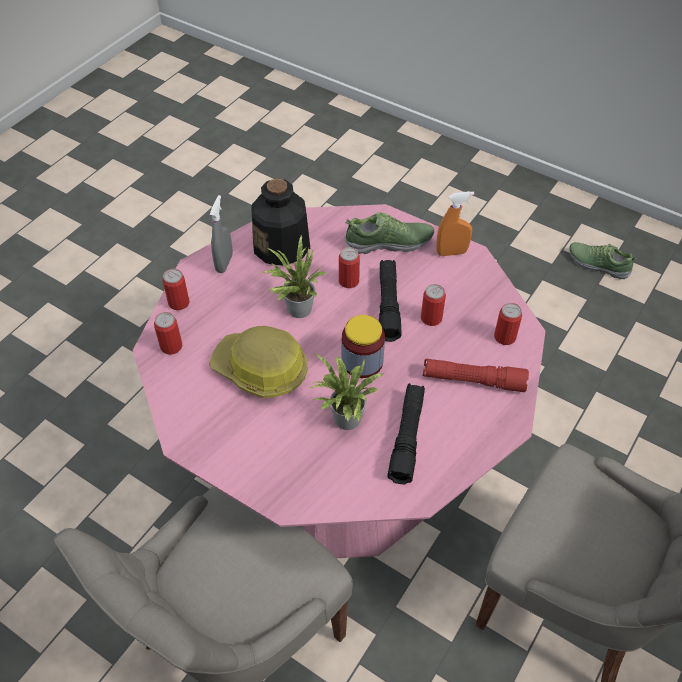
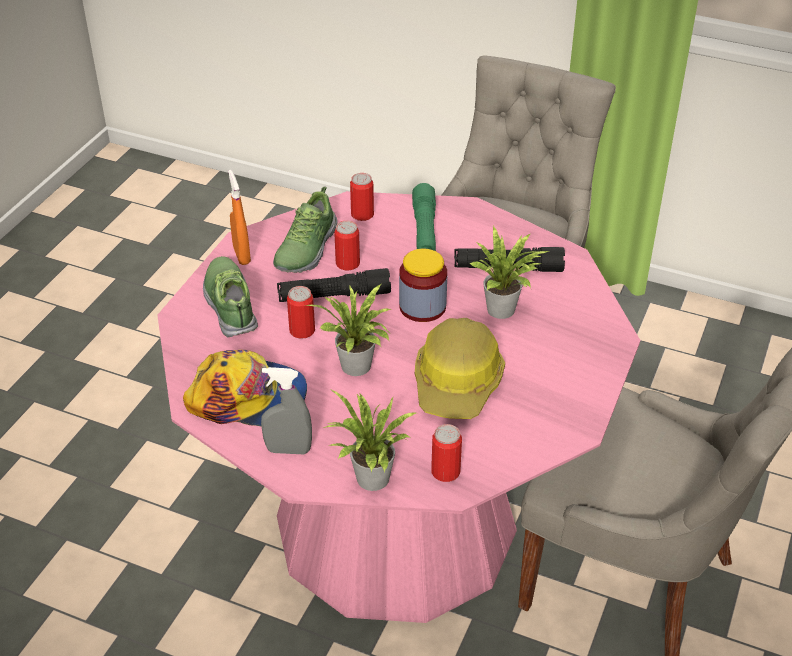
camera: 100 degrees left, 10 degrees down
(179, 303) = (370, 481): can -> potted plant
(282, 246) = (248, 398): bottle -> cap
(473, 380) = (424, 232): red flashlight -> green flashlight
(598, 264) = (49, 312): shoe -> shoe (305, 249)

